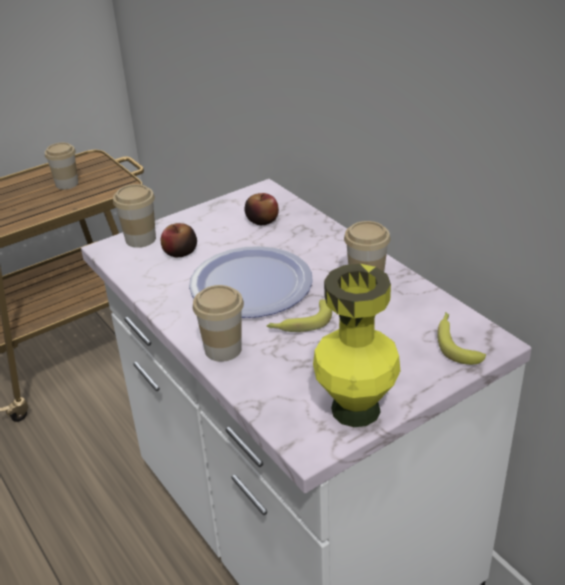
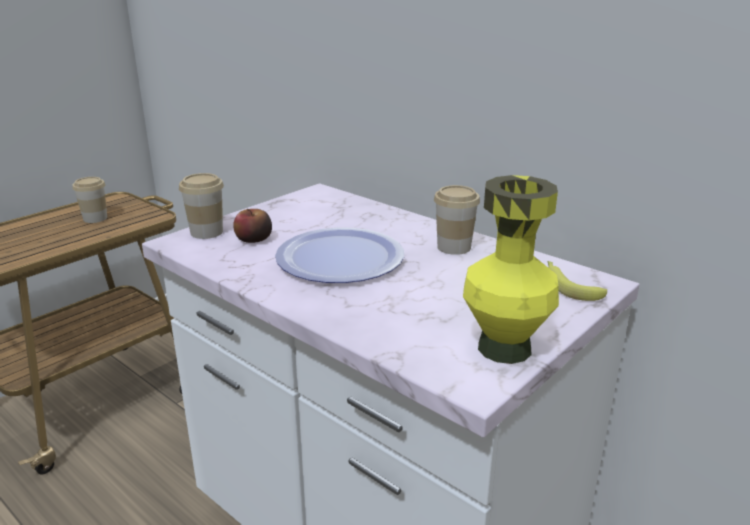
camera: 15 degrees left, 10 degrees down
(223, 349) = (335, 311): cup -> none
(262, 220) = (327, 211): apple -> none
(300, 323) = (407, 284): banana -> none

